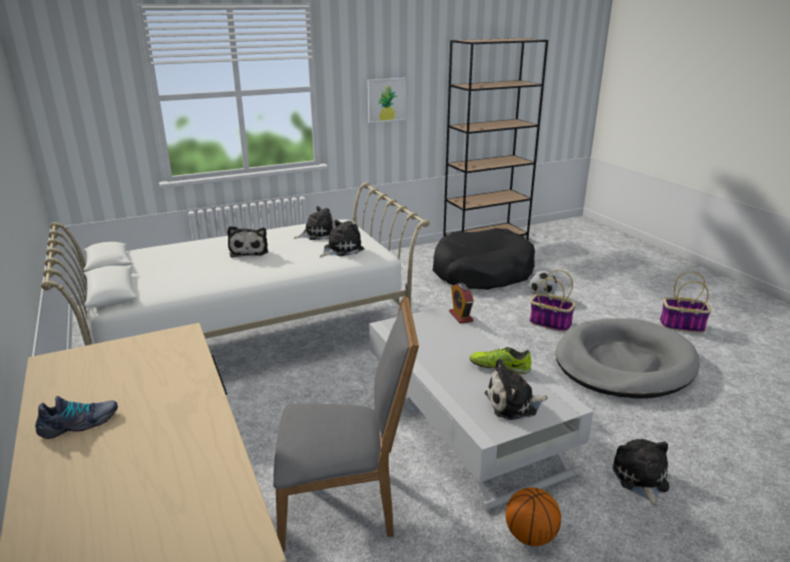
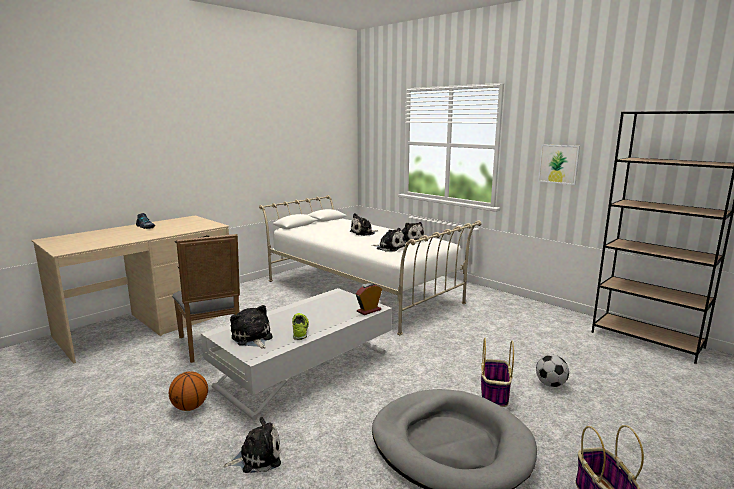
camera: 70 degrees right, 10 degrees down
(481, 272) = (562, 347): black dog bed -> none

